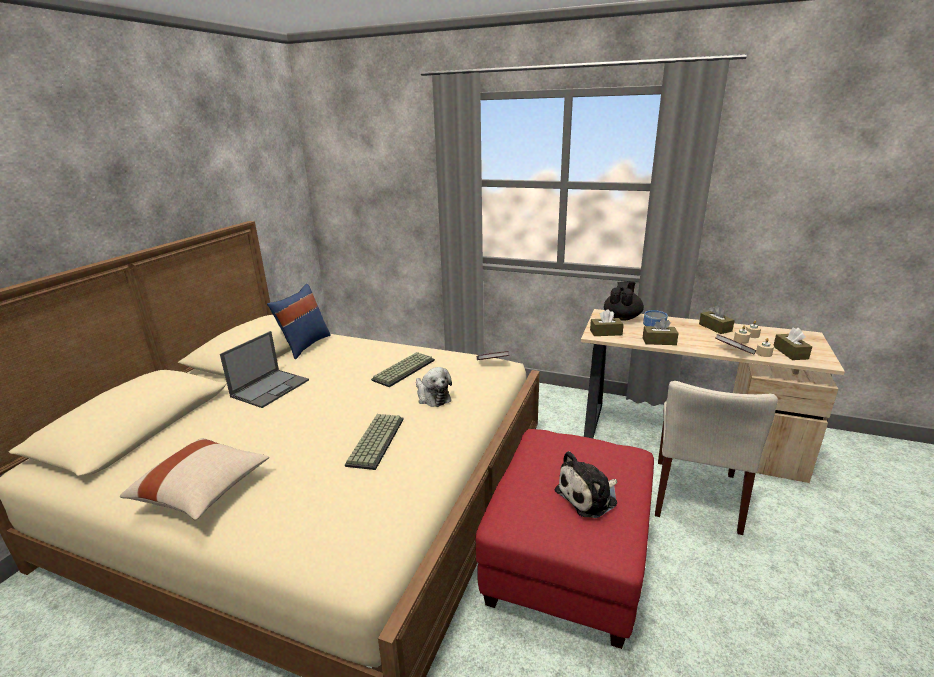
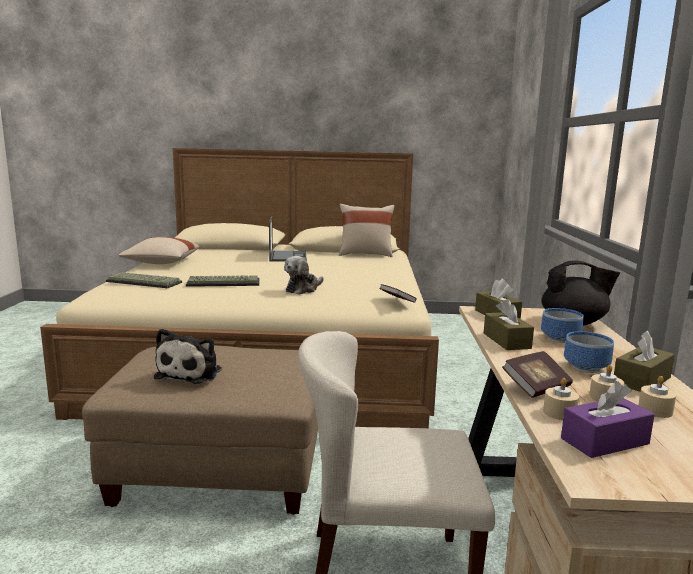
camera: 70 degrees right, 10 degrees down
(271, 388) = (287, 256): laptop -> laptop turned 105 degrees counterclockwise
(304, 345) = (365, 254): blue pillow -> beige pillow
(403, 369) = (346, 278): keyboard -> keyboard (145, 282)
(567, 560) = (221, 470): red ottoman -> beige ottoman
(589, 496) = (191, 373): plush toy -> plush toy turned 120 degrees counterclockwise
(700, 333) = (588, 368): none -> bowl
(790, 353) = (604, 441): brown tissue box -> purple tissue box

